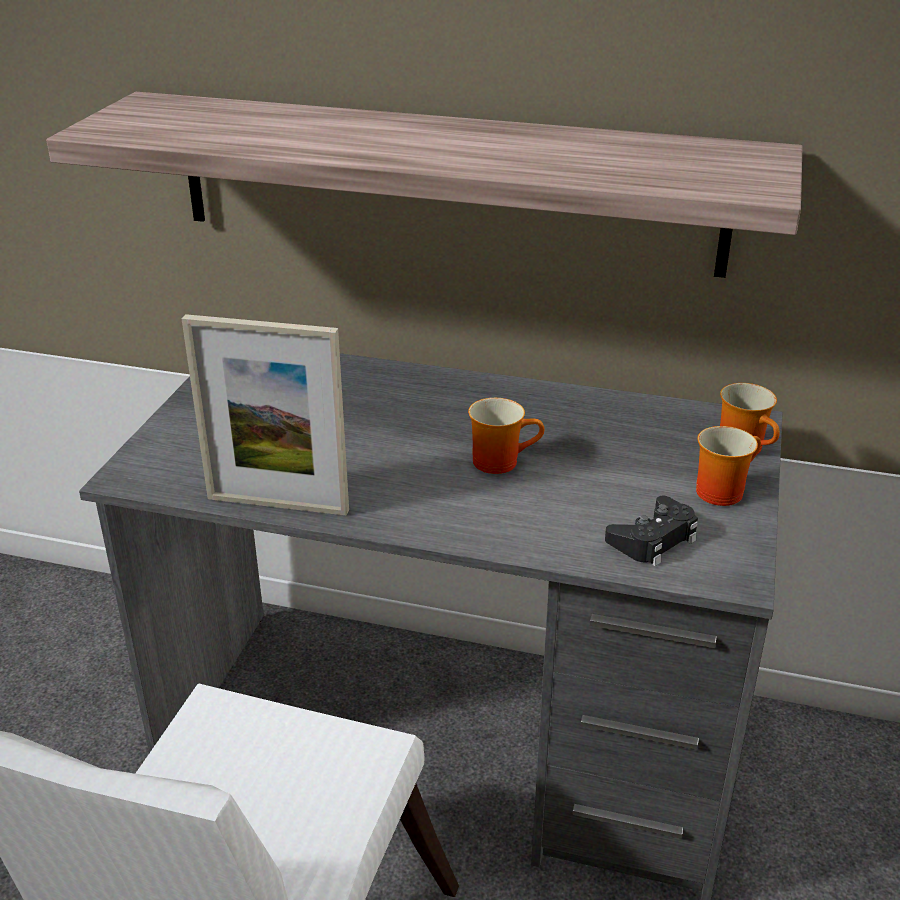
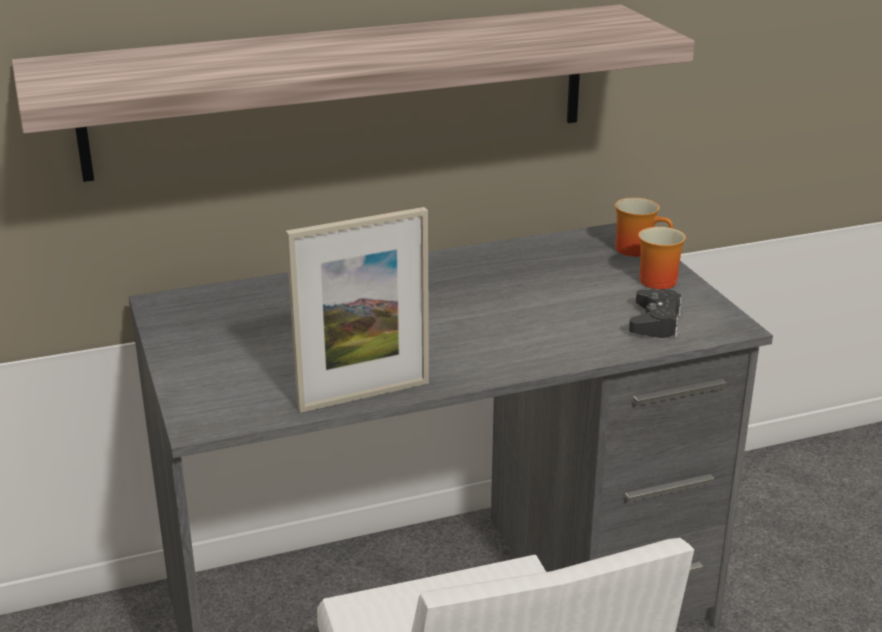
camera: 35 degrees left, 5 degrees down
(500, 460) = (489, 309): mug -> none

